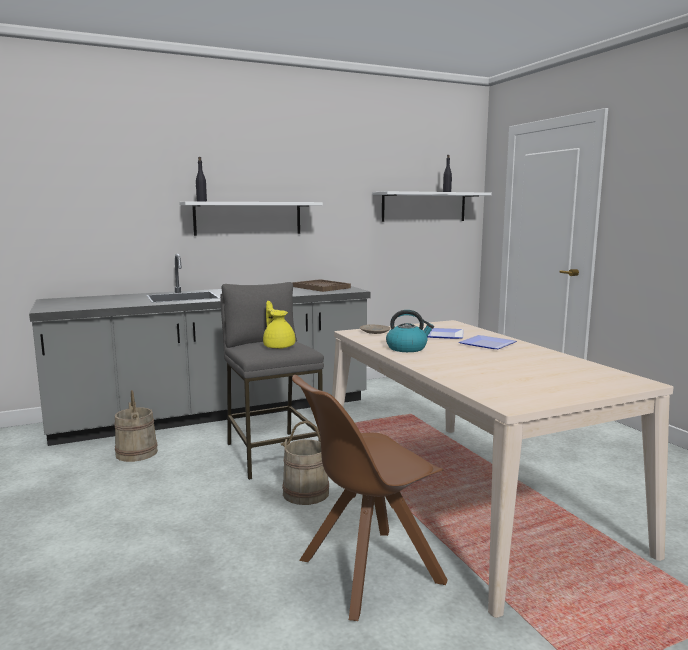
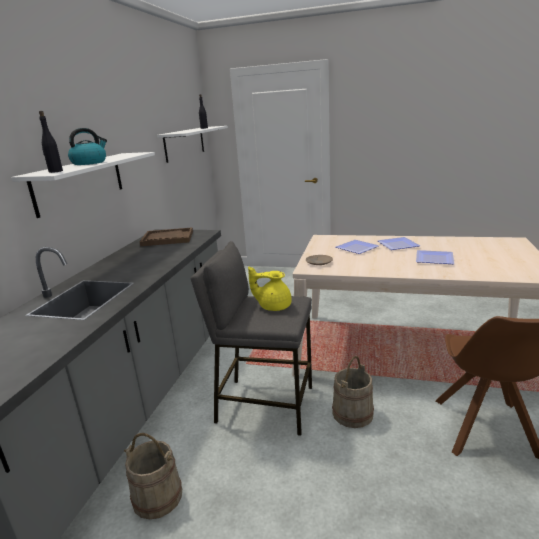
camera: 50 degrees left, 10 degrees up
(407, 348) = (382, 266): kettle -> kettle (90, 163)
(467, 360) = (433, 259): none -> plate

